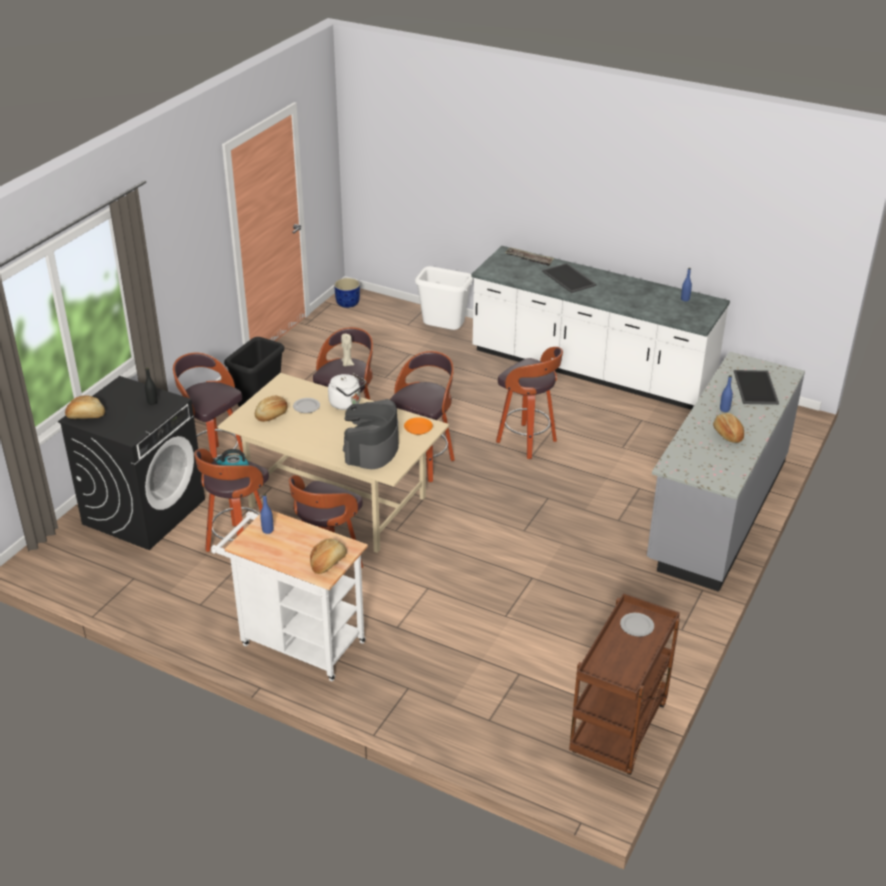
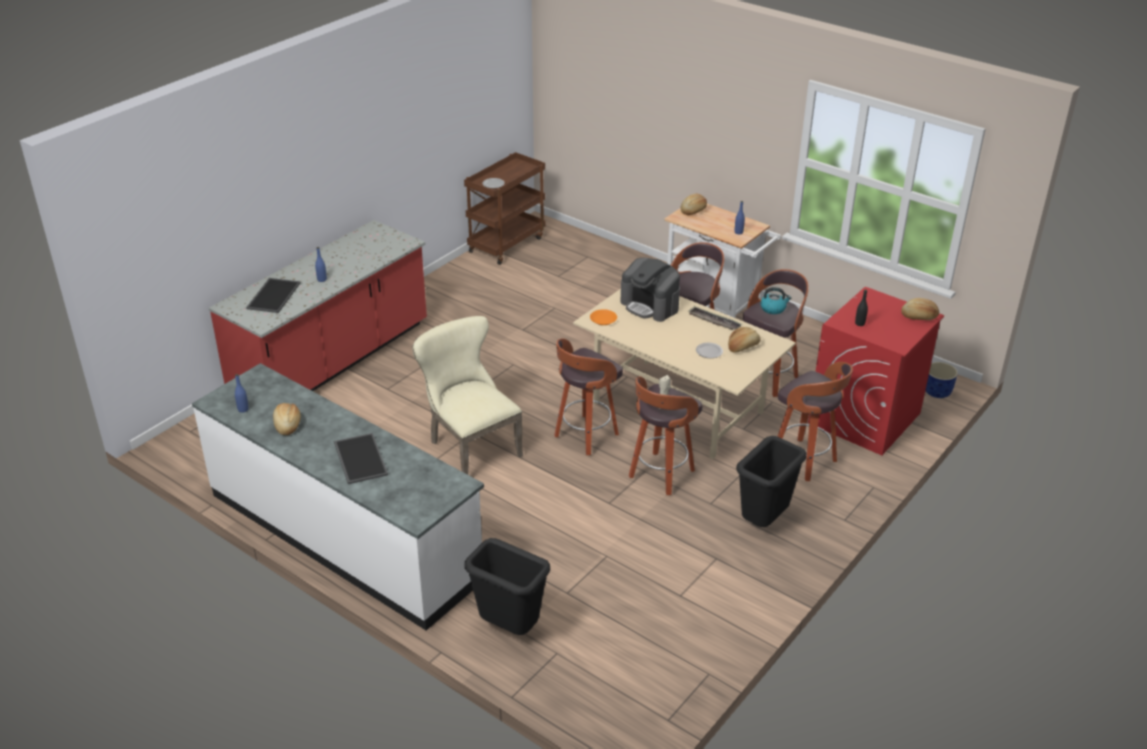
camera: 170 degrees left, 0 degrees up
(144, 511) = (864, 418): black washing machine -> red washing machine
(347, 303) = (642, 716): blue planter -> blue planter (937, 392)
(347, 404) = (668, 350): white kettle -> none
(371, 450) = (650, 305): coffee machine -> coffee machine turned 105 degrees clockwise
(444, 332) = (508, 628): white trash can -> black trash can
(528, 442) = (470, 447): stool -> beige chair
(529, 259) = (392, 501): tray -> tray (714, 321)
(716, 511) = (332, 362): grey counter -> red counter
(727, 434) = (339, 260): bread -> bread (287, 425)

